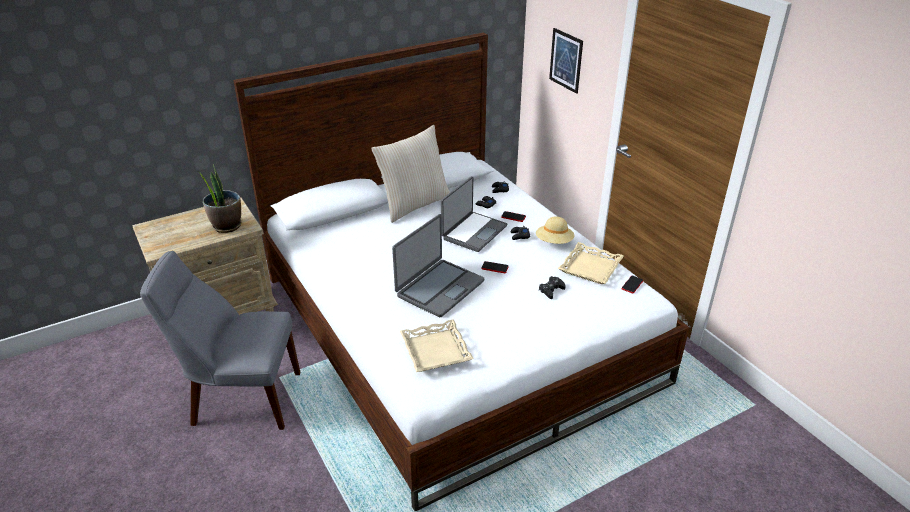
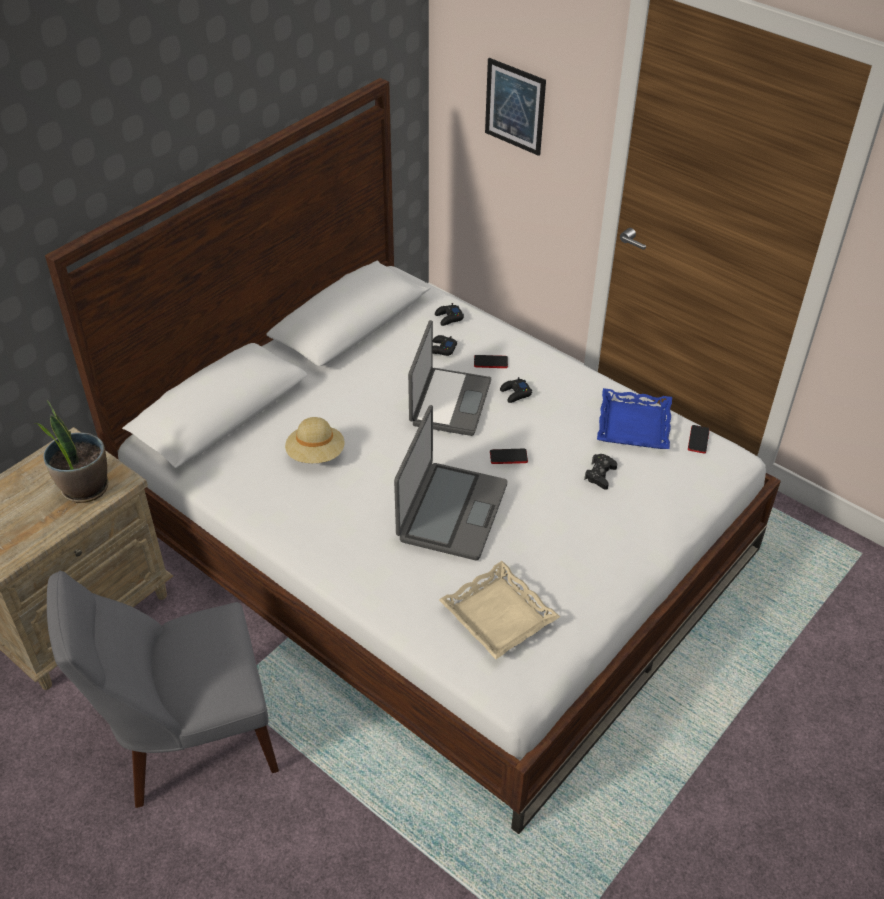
camera: 20 degrees left, 10 degrees up
(414, 204) = (337, 371): beige pillow -> none
(554, 242) = (566, 393): beige hat -> beige hat (316, 454)
(590, 267) = (633, 425): beige tray -> blue tray

